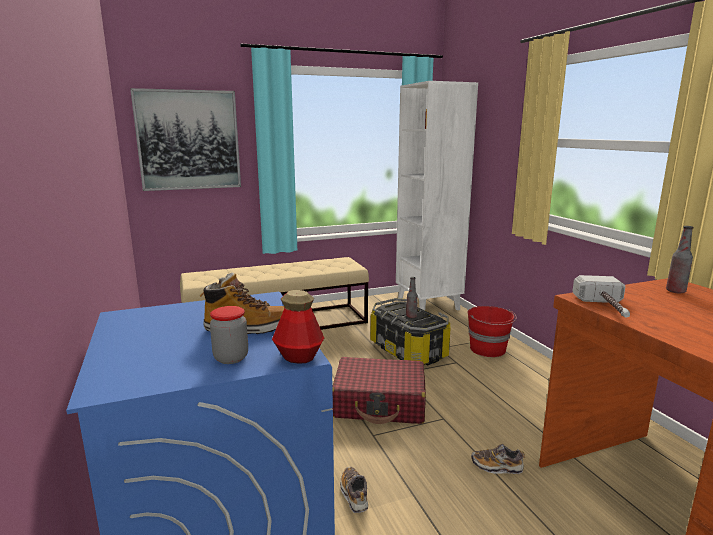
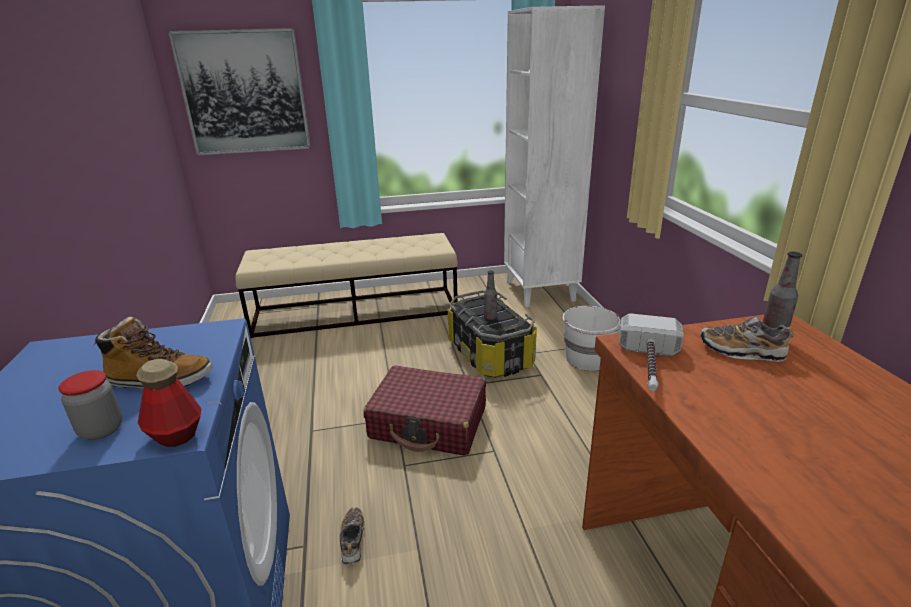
camera: 10 degrees right, 10 degrees up
(488, 349) = (588, 359): red bucket -> white bucket
(496, 467) = (530, 523): shoe -> shoe (741, 351)

